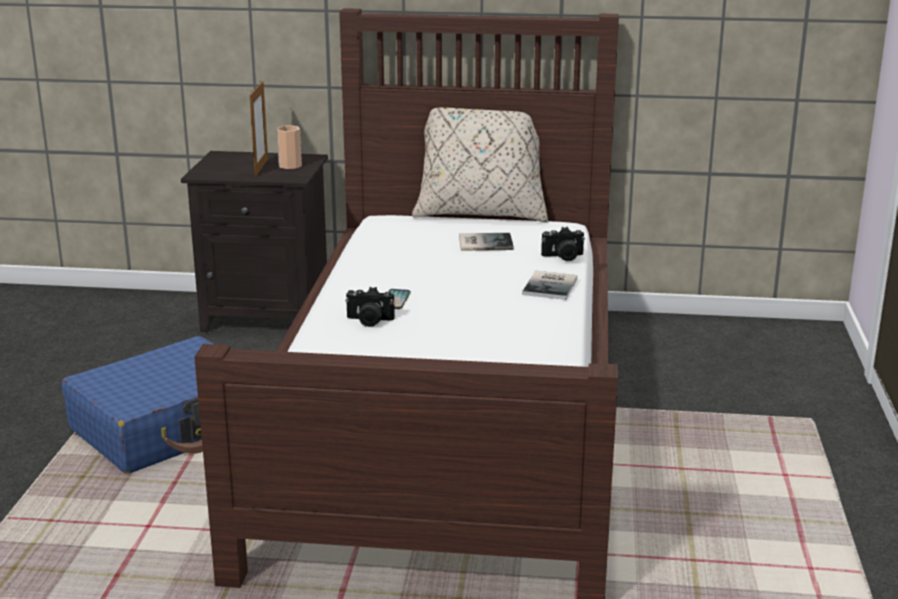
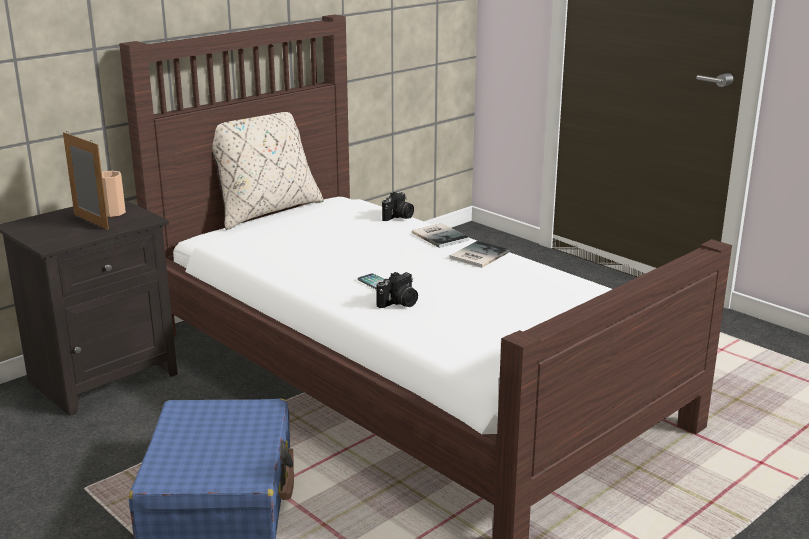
camera: 50 degrees left, 0 degrees up
(484, 242) = (327, 227): book -> book (477, 255)

